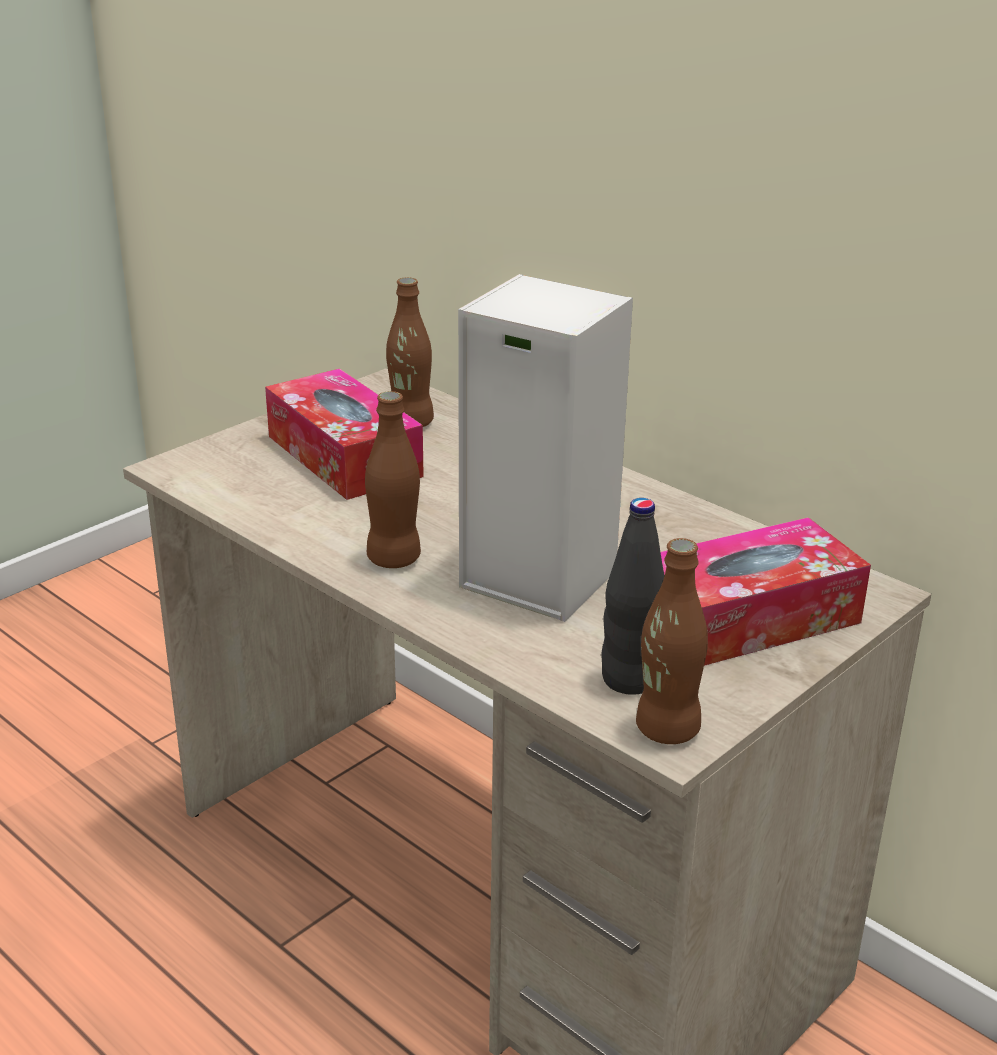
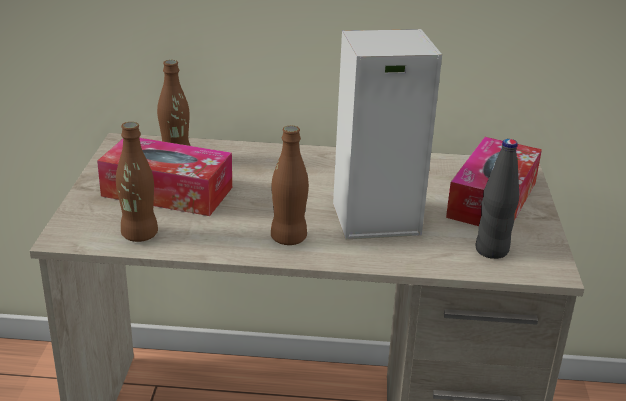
camera: 40 degrees left, 0 degrees up
(667, 729) = (541, 266): brown bottle -> brown bottle (139, 235)

